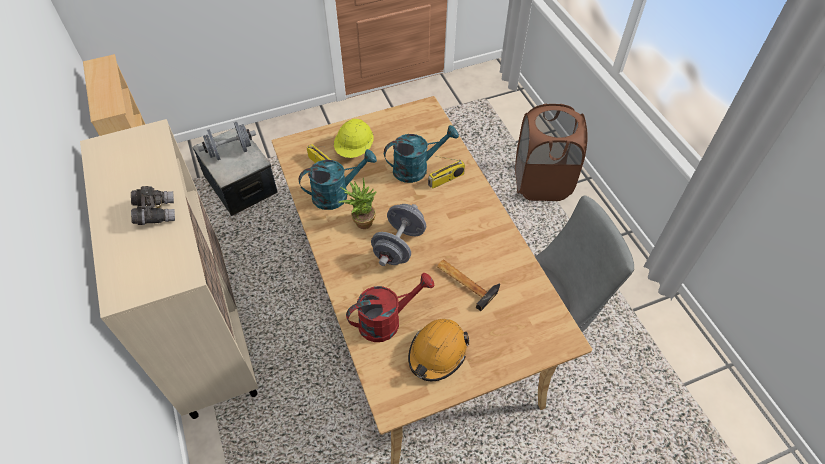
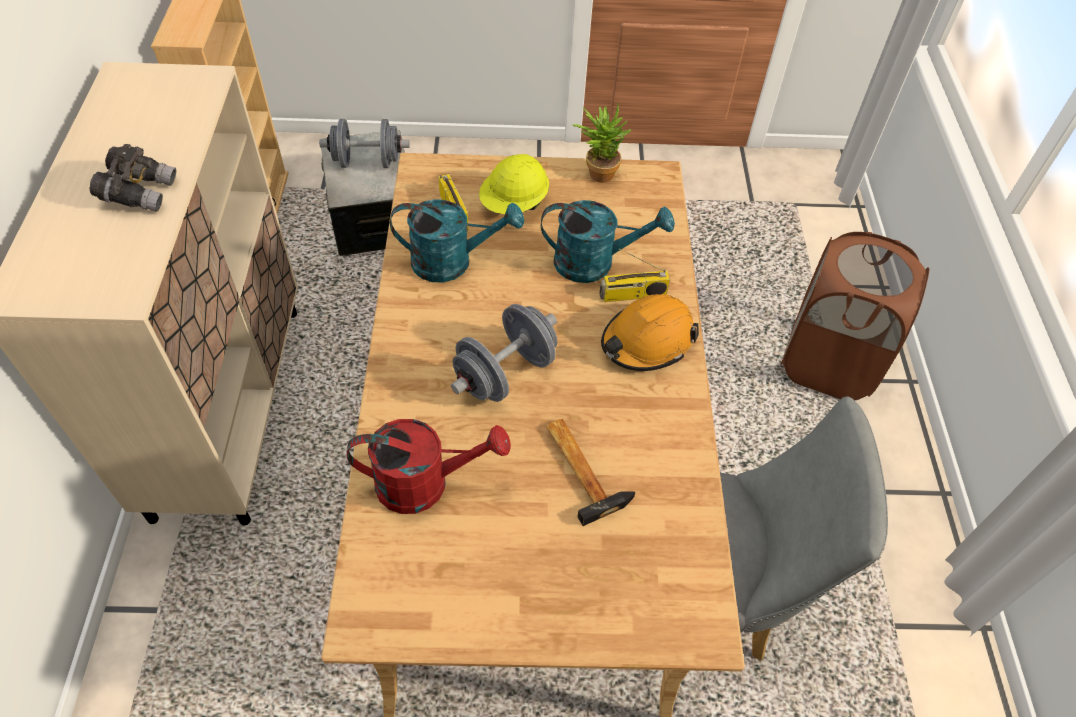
camera: 20 degrees right, 0 degrees up
(361, 221) = (467, 314): potted plant -> potted plant (598, 171)
(437, 353) = (477, 566): orange hard hat -> orange hard hat (647, 341)

